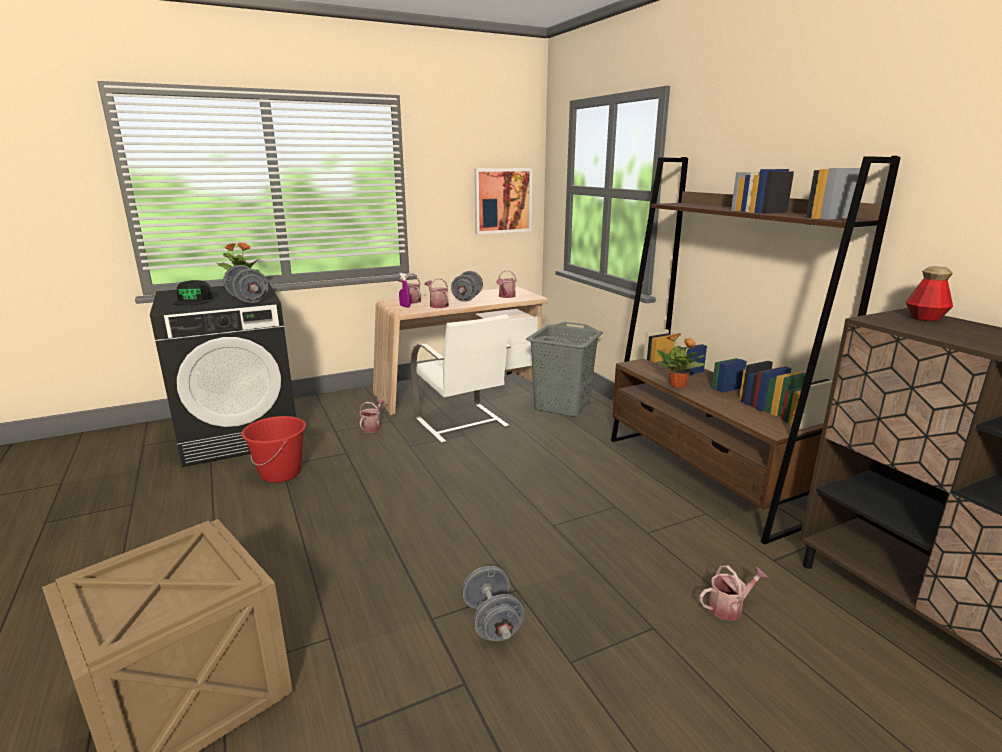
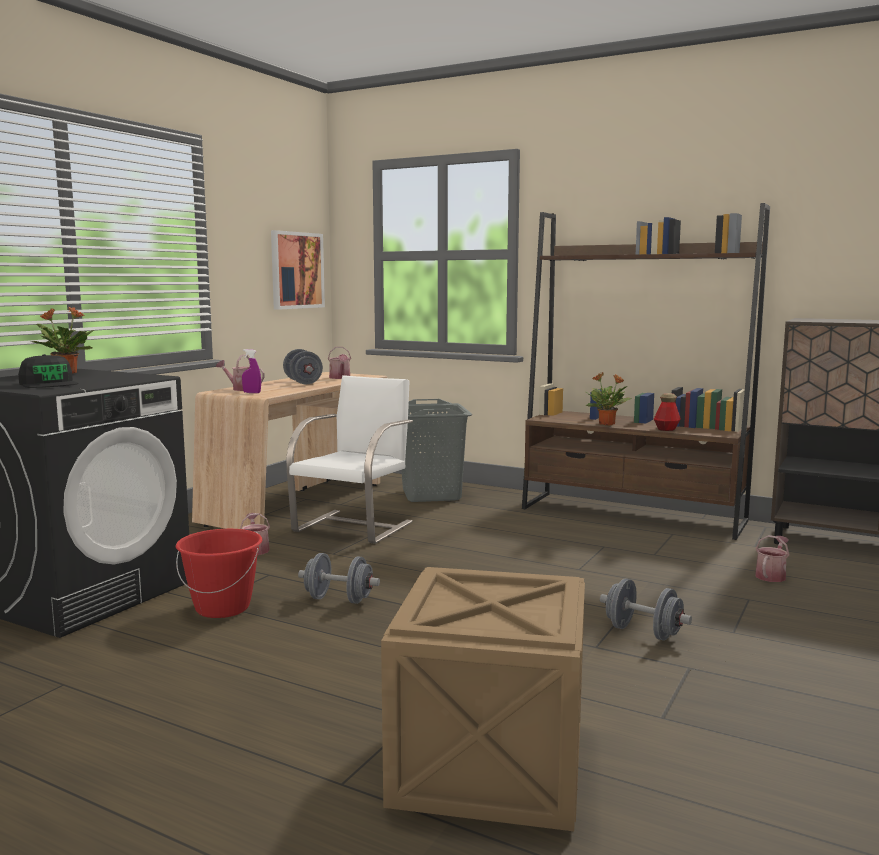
camera: 35 degrees left, 10 degrees down
(248, 300) = (127, 378): grey dumbbell -> grey dumbbell (339, 599)
(437, 305) = (286, 388): watering can -> none
(461, 423) = (355, 526): white chair -> white chair turned 90 degrees counterclockwise
(925, 318) = (821, 319): bottle -> bottle (666, 429)

